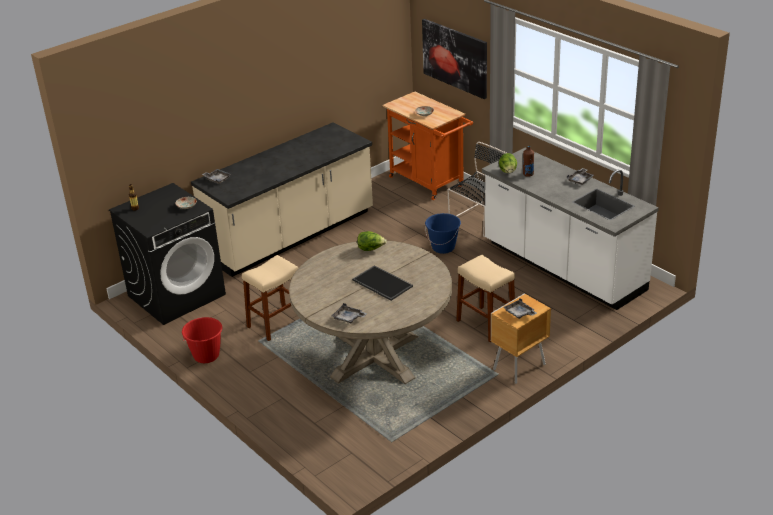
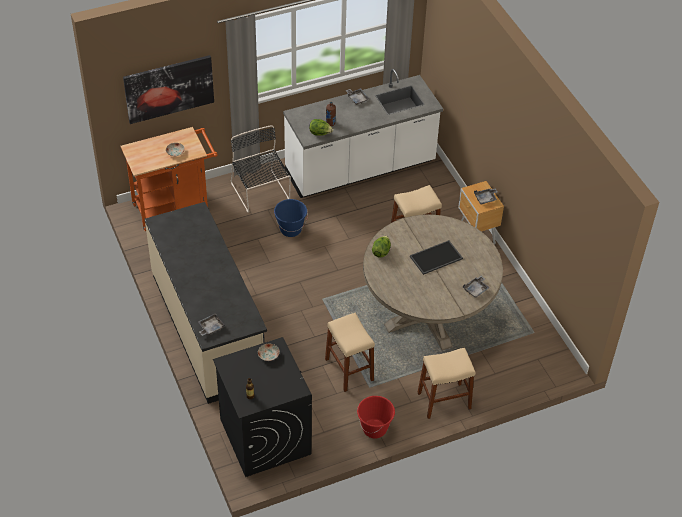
camera: 75 degrees left, 15 degrees up
(260, 393) = (444, 400): none -> beige stool

